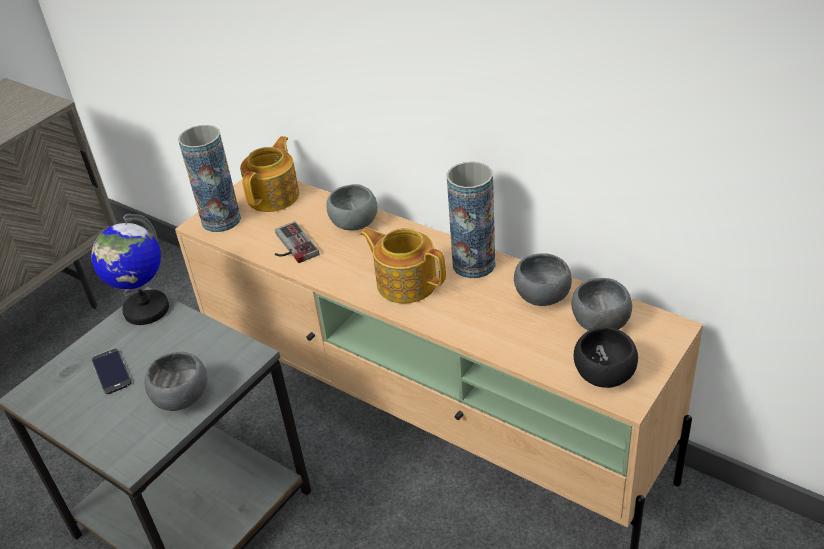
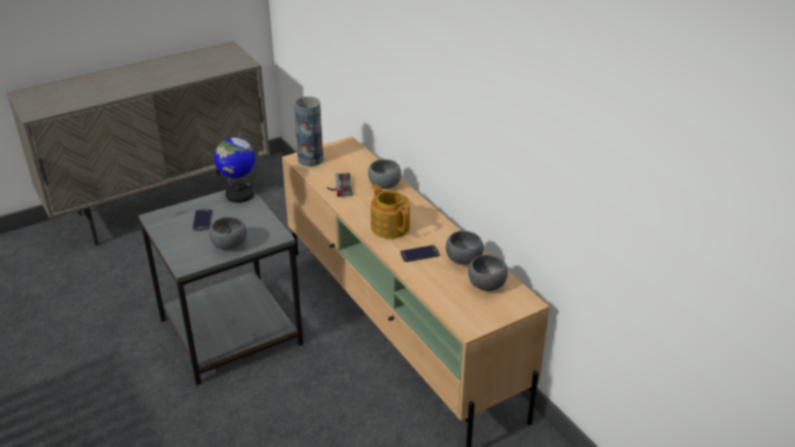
camera: 20 degrees right, 5 degrees down
(274, 196) = (350, 155): teapot -> none
(473, 264) = (437, 229): vase -> none
(477, 310) = (419, 254): none -> phone
(602, 375) = (465, 311): black bowl -> none

